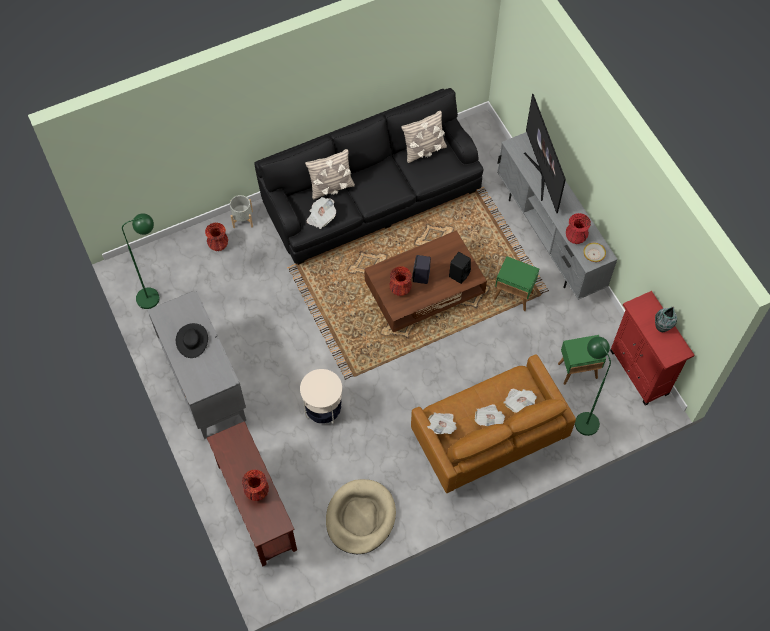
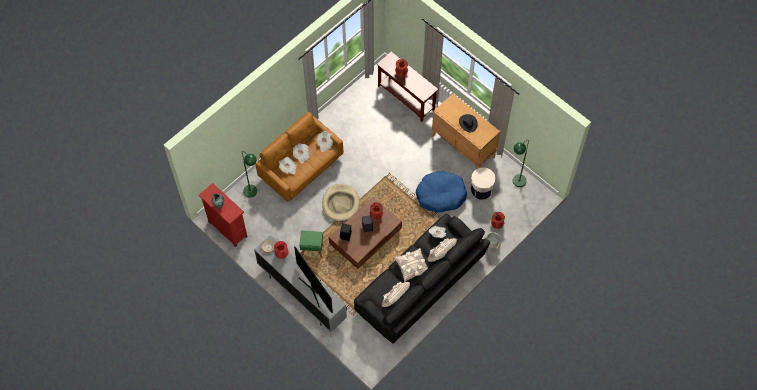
camera: 160 degrees right, 0 degrees up
(204, 384) = (463, 147): grey cabinet -> brown cabinet
(280, 316) = (440, 195): none -> blue dog bed
(323, 409) = (394, 154): beige side table -> beige side table (481, 191)
(360, 517) = (353, 109): beige dog bed -> beige dog bed (341, 204)
(381, 182) = (412, 267): none -> beige pillow
(578, 371) = (262, 218): green side table -> none

